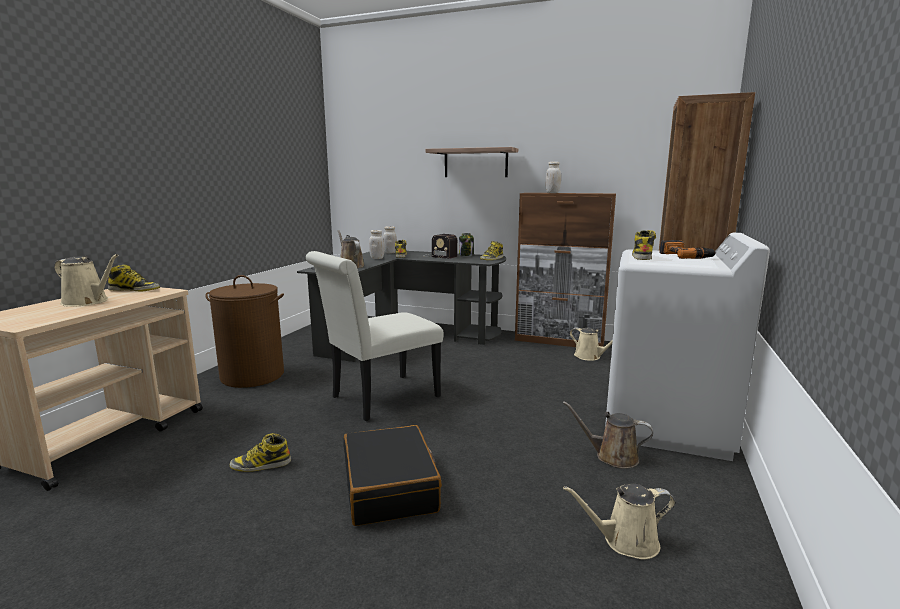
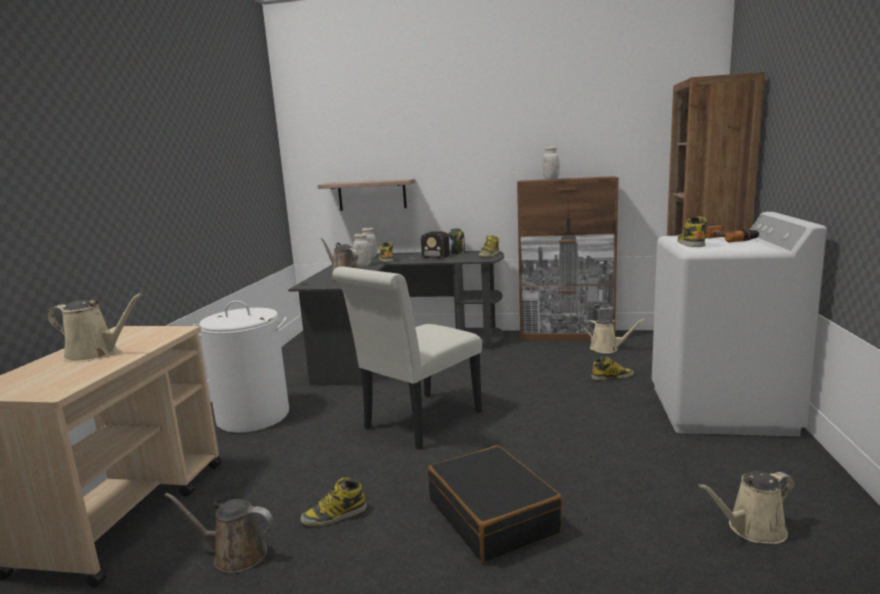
camera: 10 degrees left, 0 degrees up
(135, 290) = (134, 332): boot -> boot (612, 377)
(253, 375) = (253, 416): brown laundry basket -> white laundry basket
(475, 163) = (459, 151): shelf -> shelf (372, 195)
(612, 456) = (690, 449): brown watering can -> brown watering can (235, 555)

